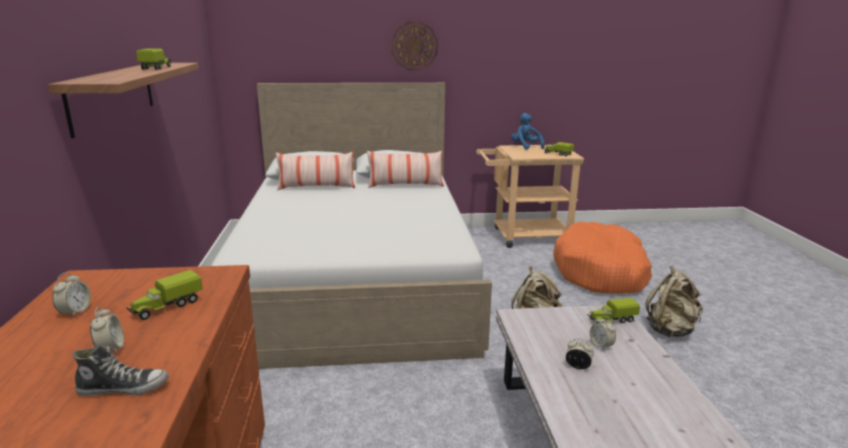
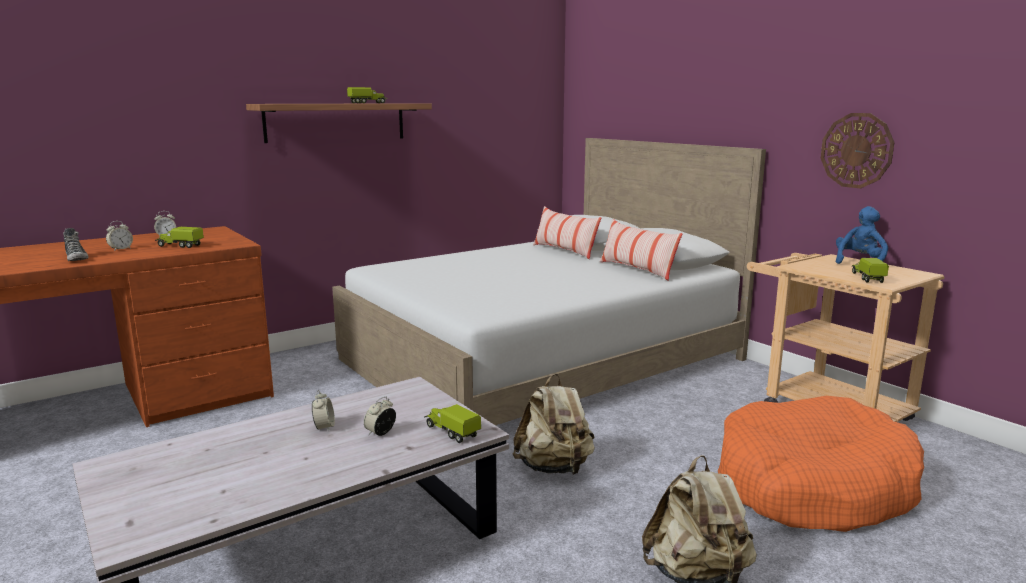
camera: 60 degrees right, 5 degrees down
(414, 46) = (736, 97): wall clock -> wall clock (856, 150)

